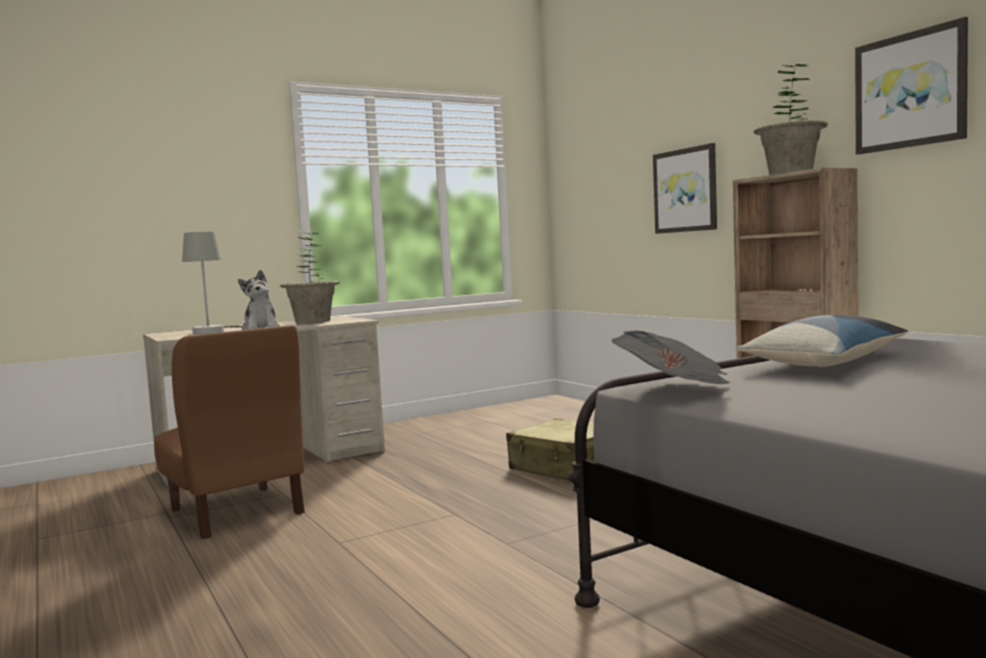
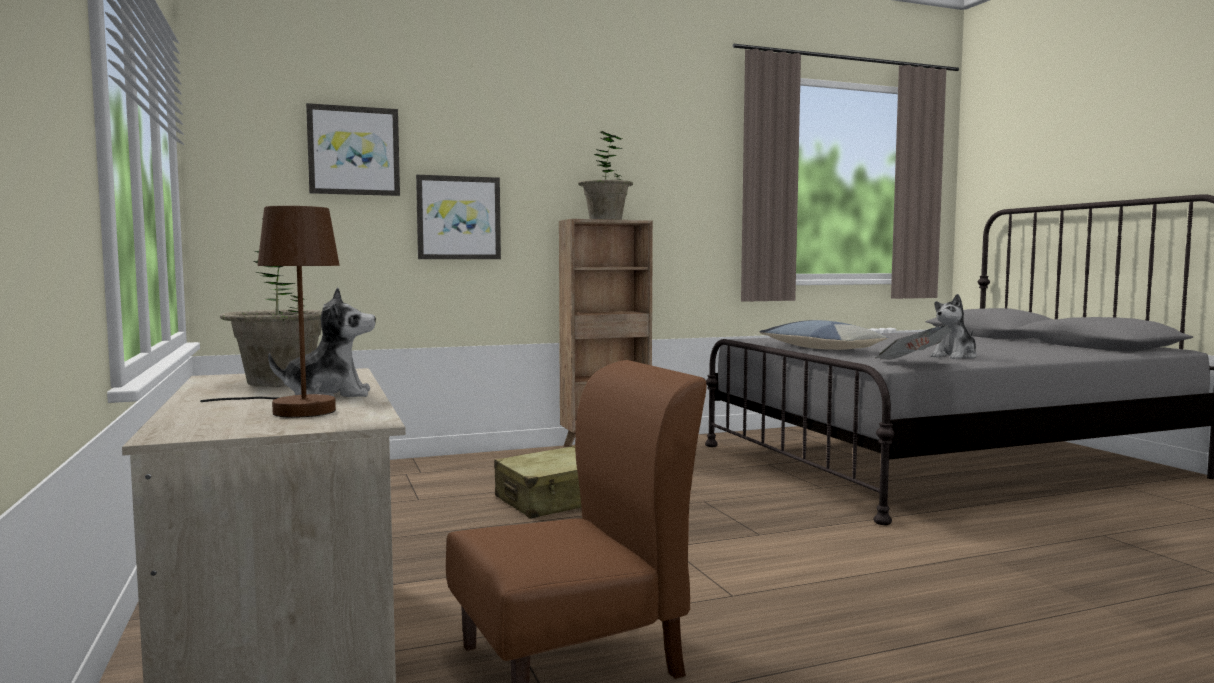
camera: 80 degrees left, 0 degrees up
(216, 331) = (293, 409): grey table lamp -> brown table lamp
(829, 403) = (955, 356): none -> plush toy
(910, 90) = (668, 175): picture -> picture (354, 151)

